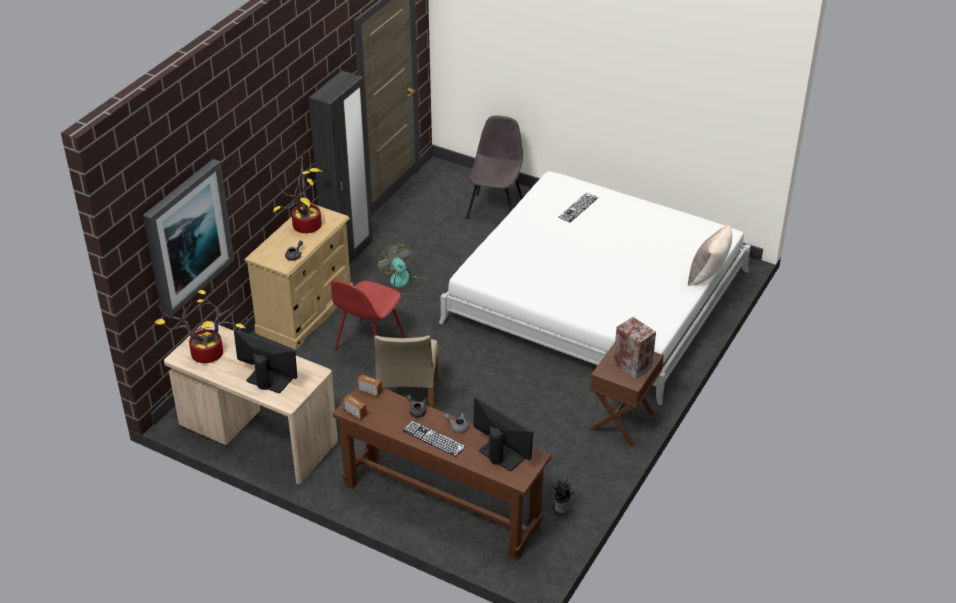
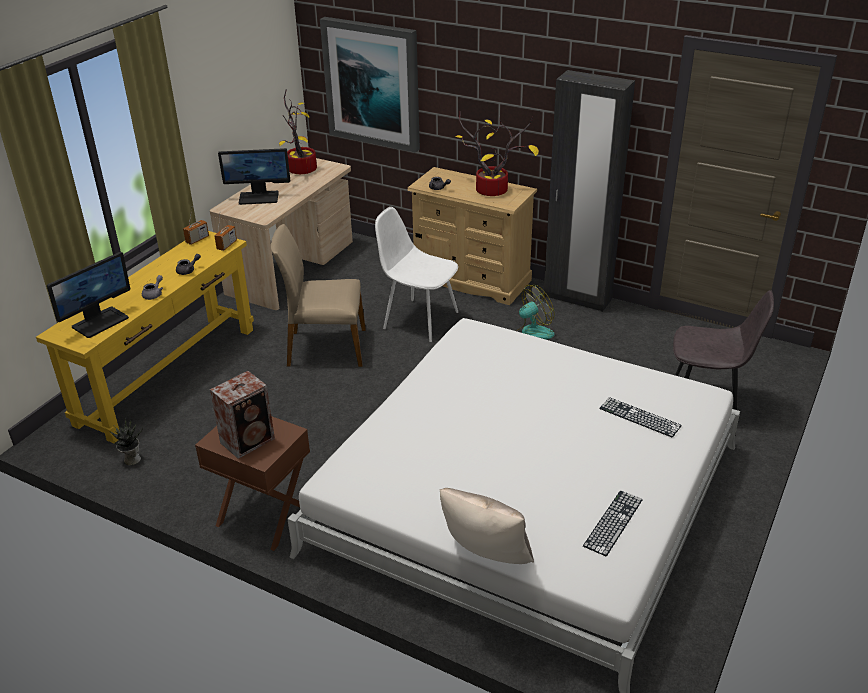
camera: 90 degrees right, 5 degrees down
(268, 380) = (259, 197): monitor -> monitor turned 60 degrees clockwise
(369, 345) = (419, 319): red chair -> white chair
(434, 438) = (142, 281): keyboard -> keyboard (613, 522)
(441, 504) = (168, 375): brown console table -> yellow console table

